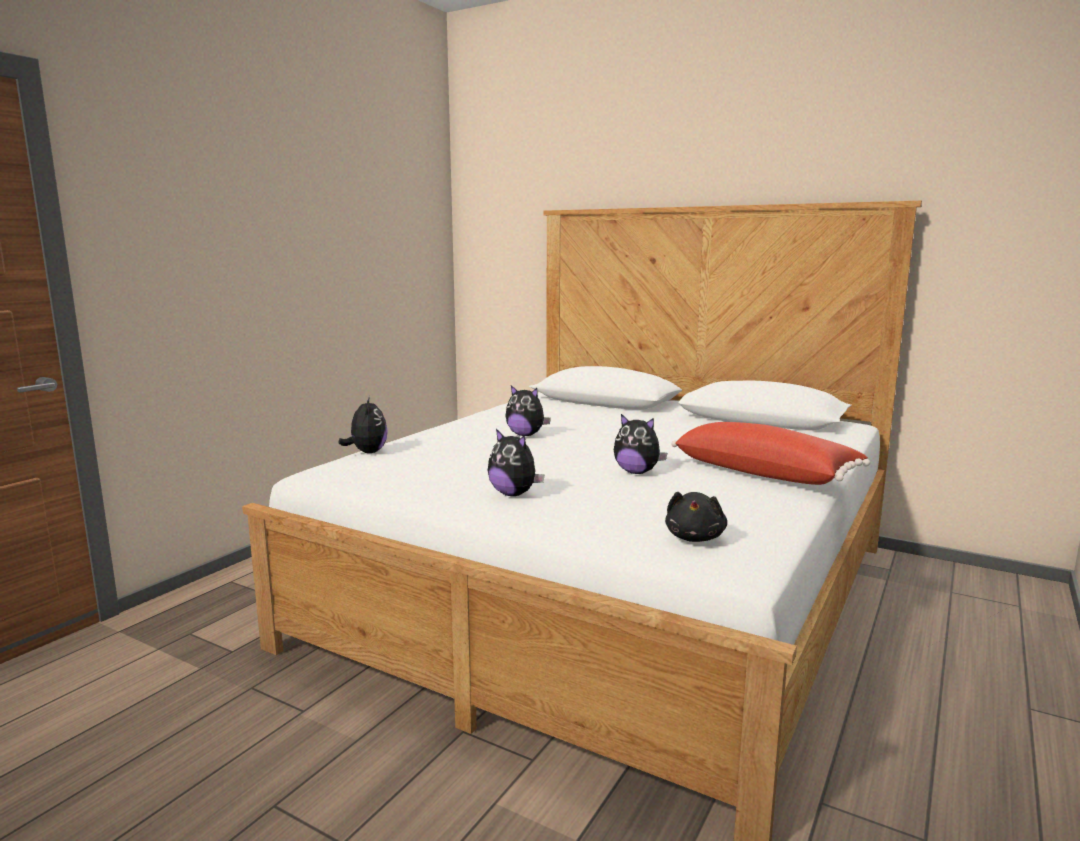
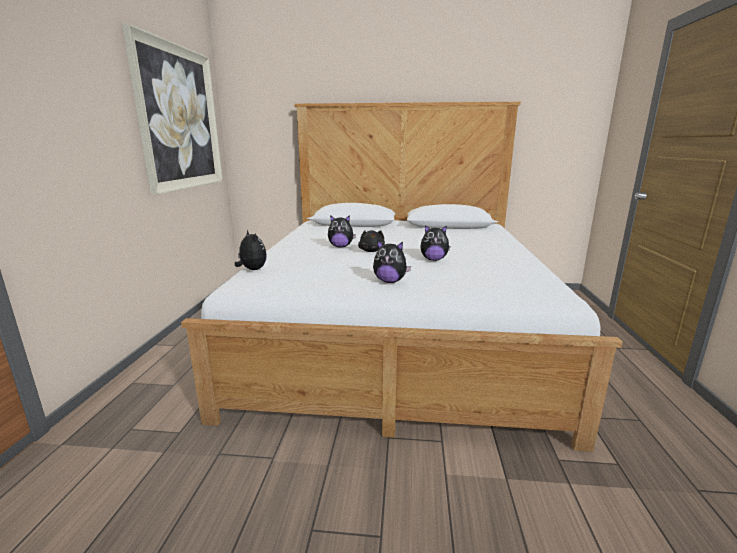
camera: 25 degrees left, 5 degrees up
(372, 238) = (179, 118): none -> picture
(695, 537) = (522, 289): black plush toy -> black plush toy (371, 251)
(765, 473) = (496, 251): red pillow -> none

